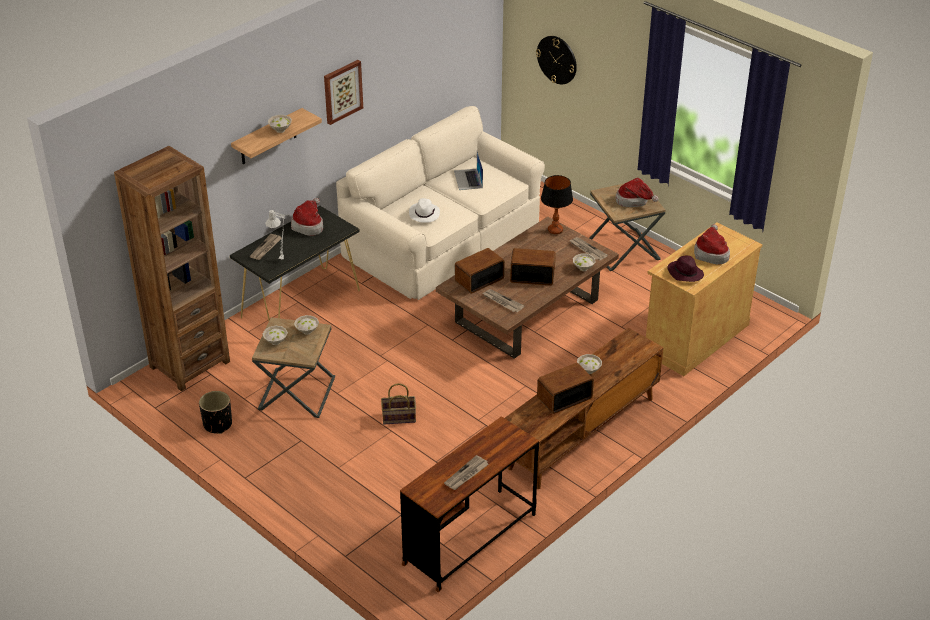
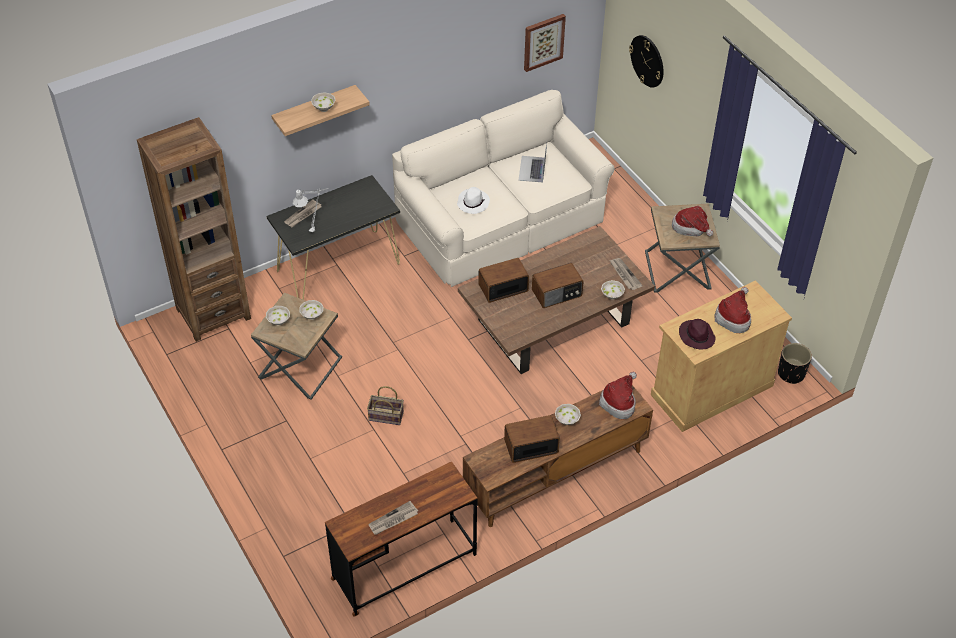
camera: 15 degrees right, 10 degrees up
(217, 424) = (216, 385): black planter -> black planter (791, 373)
(309, 225) = (353, 196): hat -> hat (619, 402)
(342, 91) = (404, 70): picture -> picture (543, 41)
(502, 302) = (516, 318): newspaper -> none
(532, 275) = (557, 294): radio -> radio turned 135 degrees clockwise
(555, 230) = (601, 244): table lamp -> none

